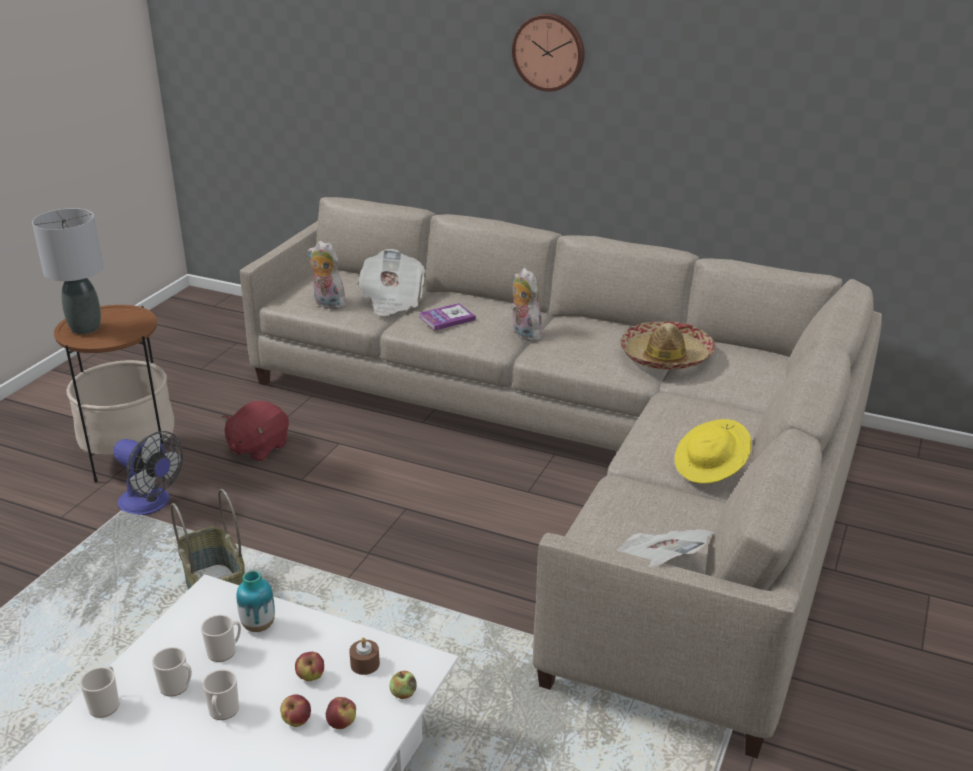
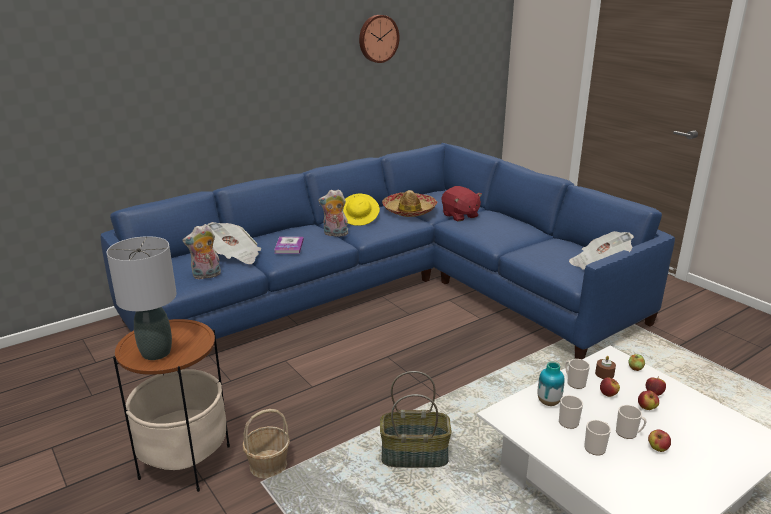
camera: 60 degrees left, 5 degrees down
(106, 704) = (602, 482): mug -> mug (574, 382)
(150, 504) = (268, 465): fan -> basket
(199, 745) = (657, 448): none -> apple
(258, 448) = (250, 395): red plush toy -> red plush toy (460, 216)
(549, 51) = (262, 55): wall clock -> wall clock (377, 38)
(583, 459) = (395, 290): beige sofa -> blue sofa
(711, 467) = (522, 231): yellow hat -> yellow hat (359, 219)

